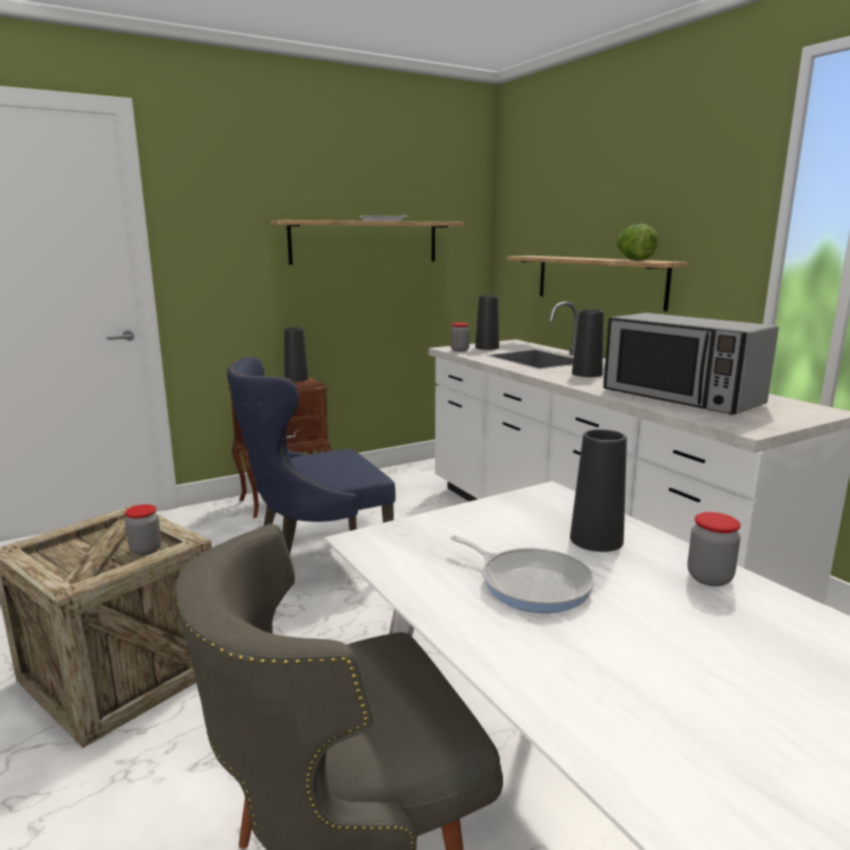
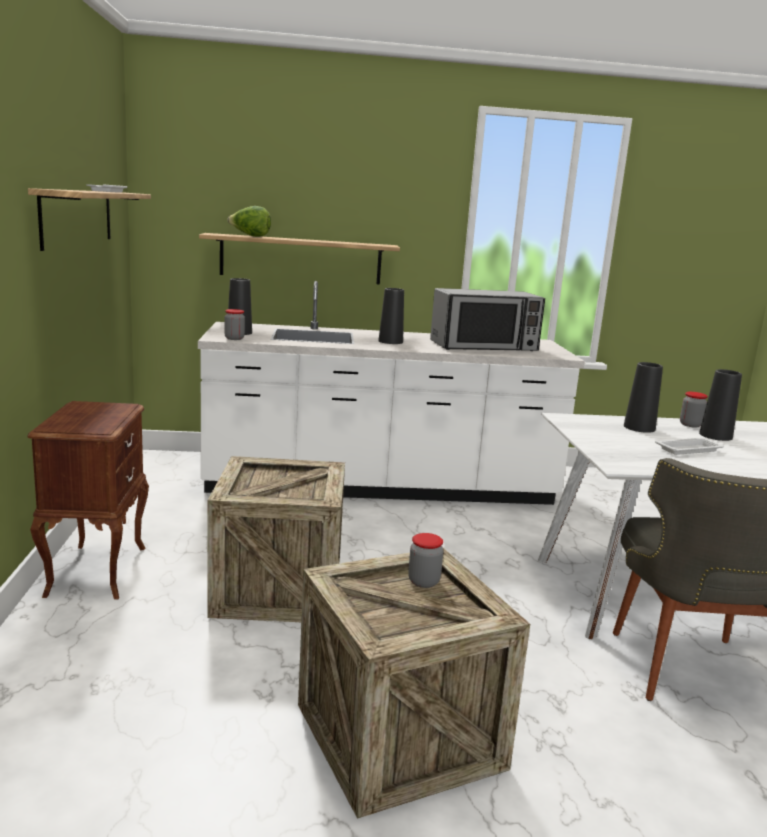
camera: 65 degrees left, 0 degrees up
(296, 379) = (82, 406): black vase -> black vase (715, 436)
(315, 561) = (278, 589): blue chair -> crate
(530, 583) = (689, 450): frying pan -> white tray
(633, 260) = (361, 243): lettuce -> lettuce (250, 236)

